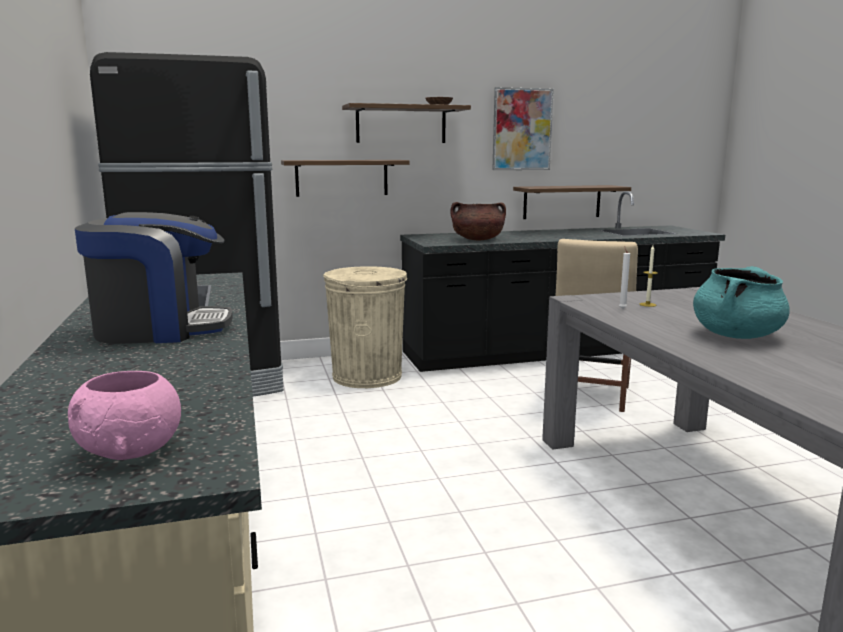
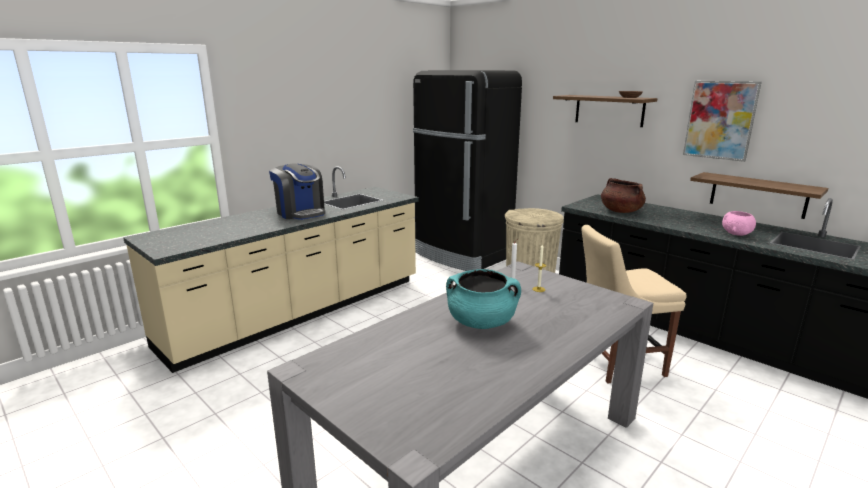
camera: 60 degrees right, 5 degrees up
(131, 451) = (177, 242): pink bowl -> pink bowl (736, 234)
(342, 177) = (563, 146): shelf -> none

